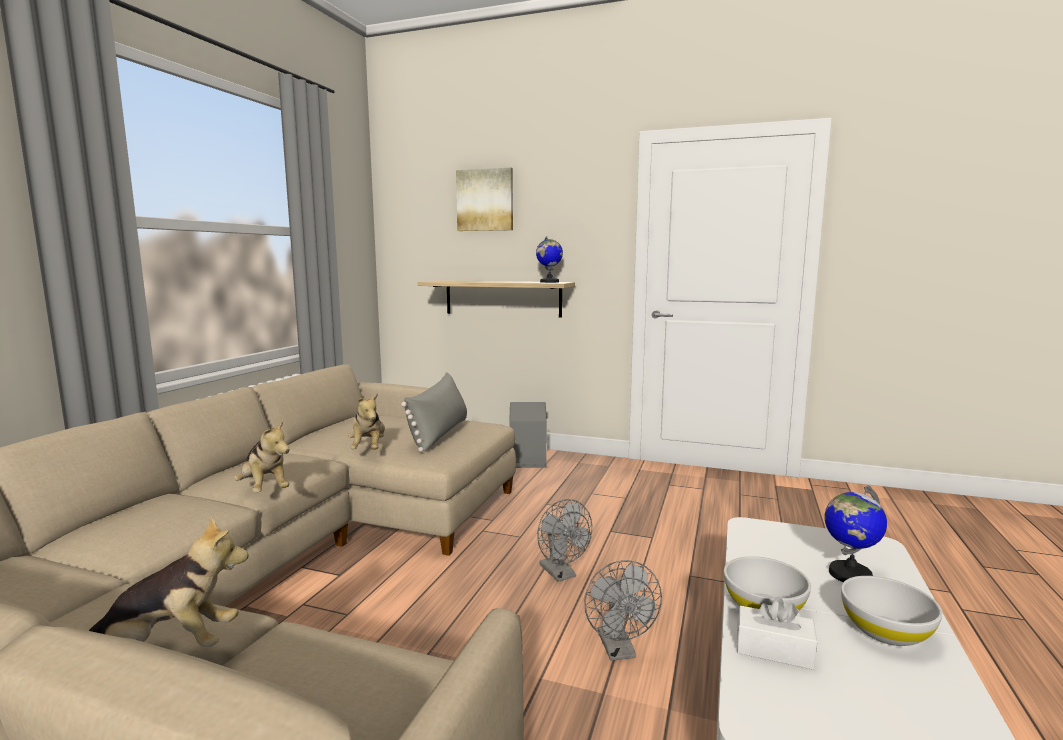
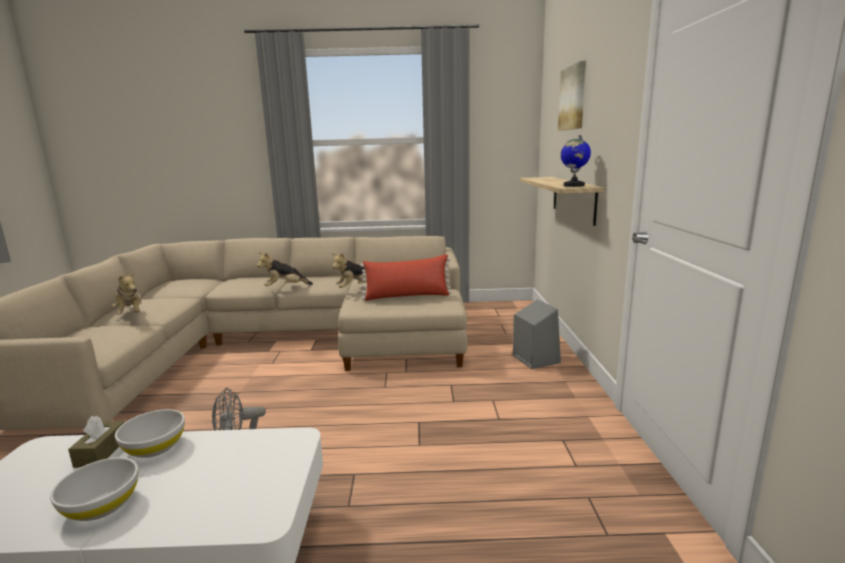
camera: 70 degrees right, 5 degrees up
(264, 489) = (285, 287): plush toy -> plush toy turned 45 degrees clockwise
(439, 434) = (407, 296): grey pillow -> red pillow
(561, 574) = (334, 413): grey fan -> none
(774, 650) = (101, 452): white tissue box -> brown tissue box
(849, 575) = (198, 493): globe -> none

